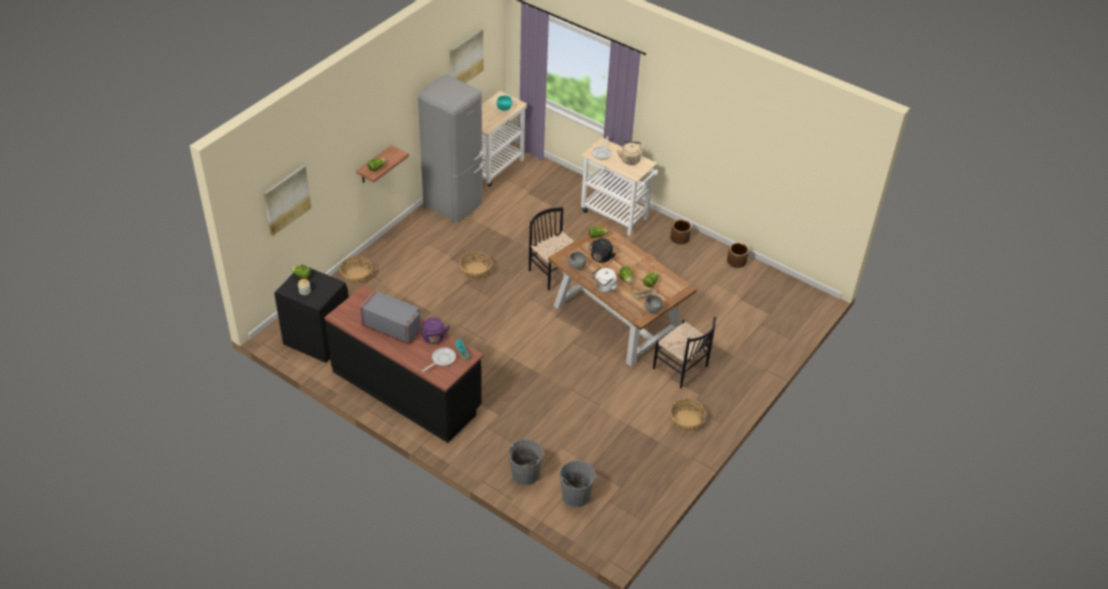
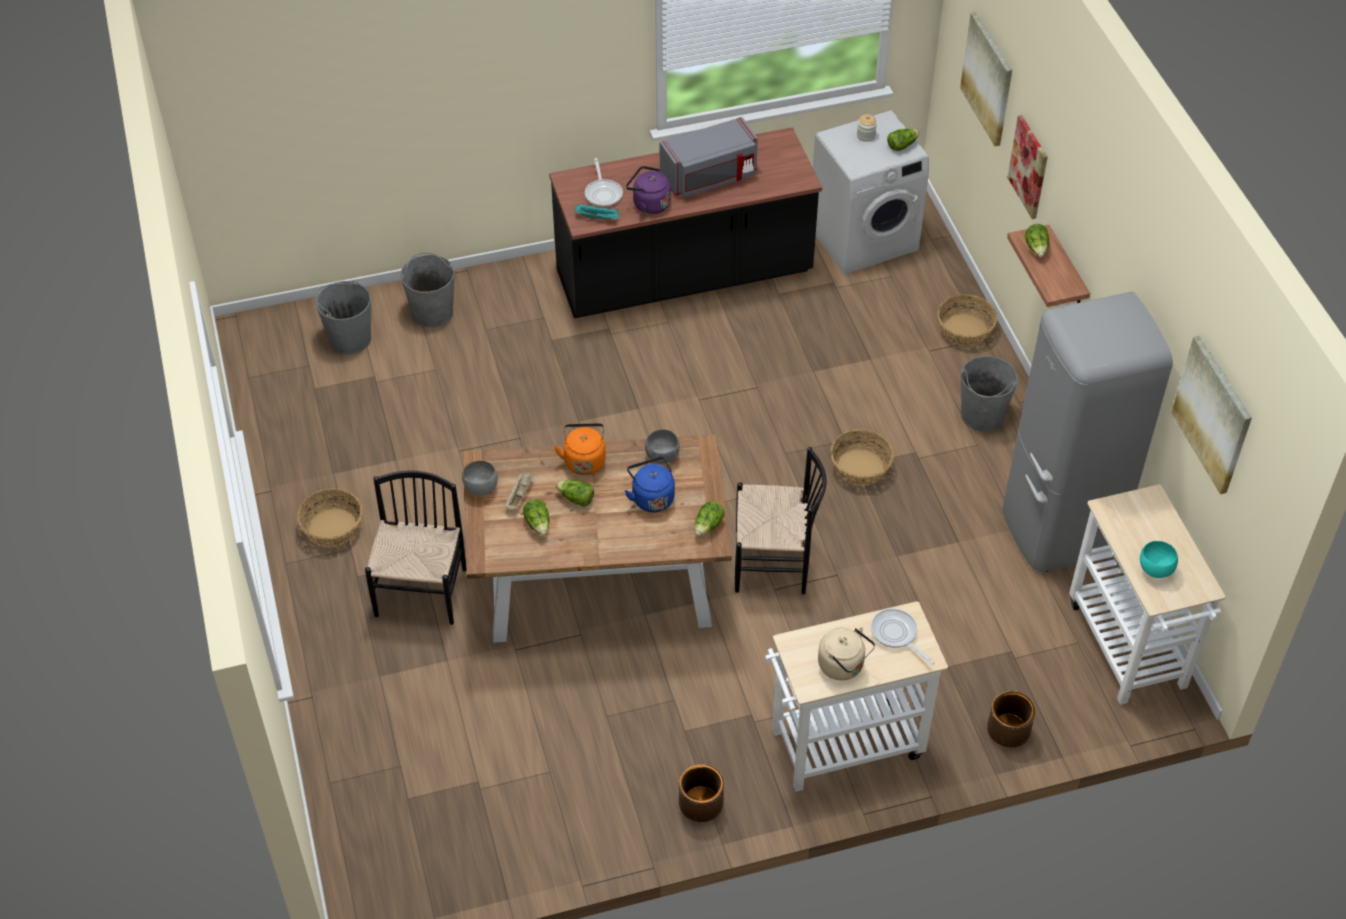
camera: 130 degrees right, 5 degrees up
(318, 337) = (864, 238): black washing machine -> white washing machine
(333, 176) = (1029, 167): none -> picture
(408, 248) = (982, 415): none -> grey bucket
(601, 258) = (651, 497): black kettle -> blue kettle
(604, 287) = (584, 460): white kettle -> orange kettle
(682, 369) = (422, 589): black chair -> black chair turned 105 degrees clockwise
(736, 261) = (566, 849): brown planter -> brown planter (1008, 730)

